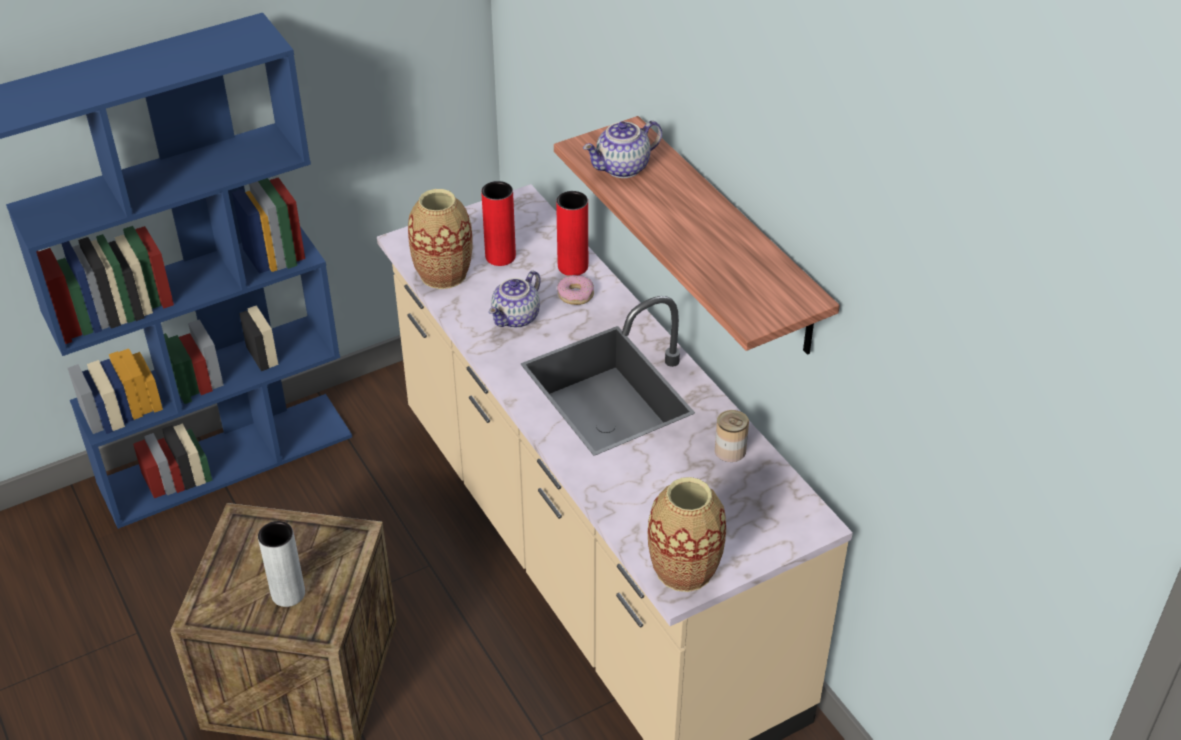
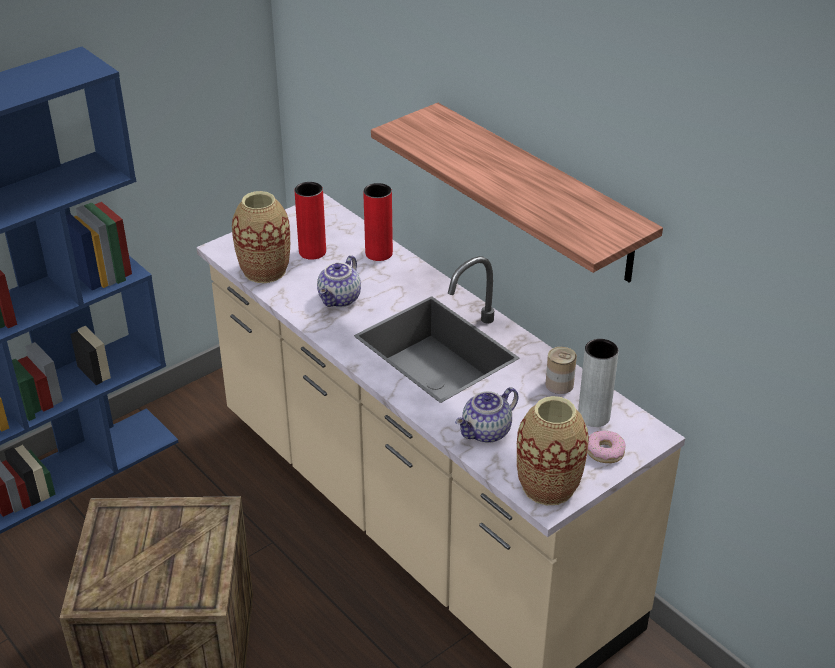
camera: 10 degrees left, 5 degrees down
(288, 594) = (166, 570): grey vase -> grey vase (593, 416)
(576, 294) = (387, 275): donut -> donut (605, 451)
(623, 168) = (438, 142): teapot -> teapot (487, 433)

